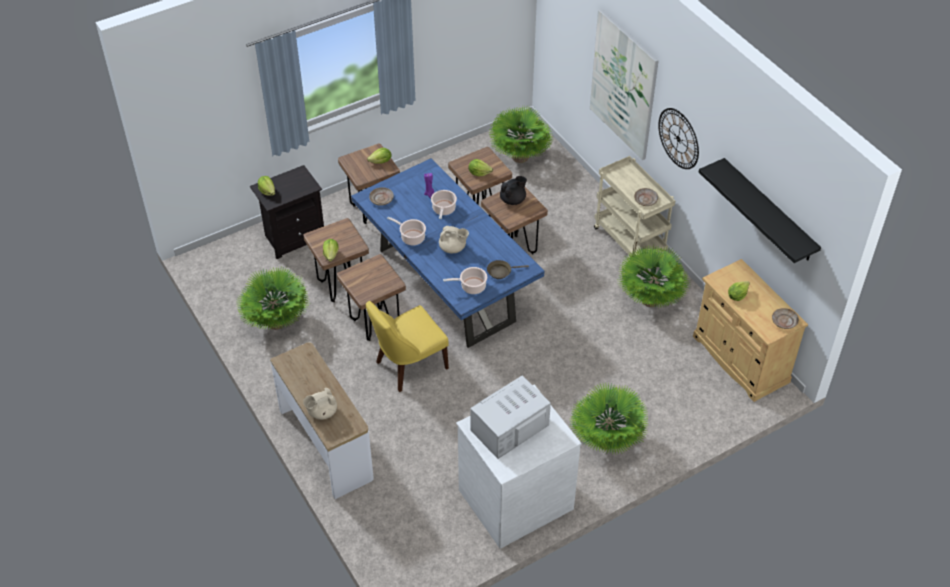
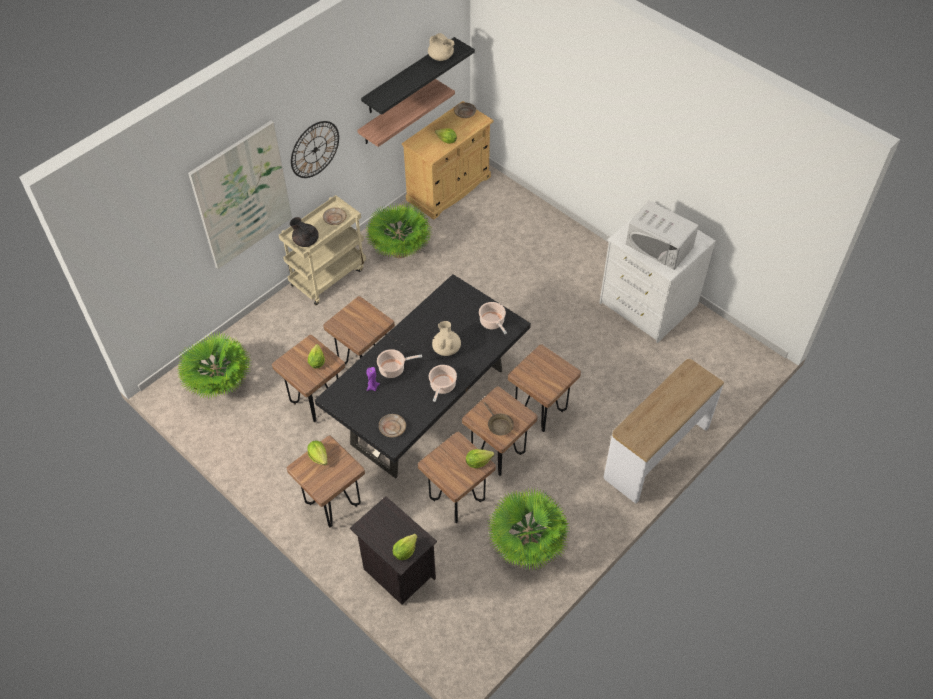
camera: 105 degrees left, 5 degrees up
(321, 412) = (688, 397): beige teapot -> beige teapot (441, 57)
(408, 366) = (540, 412): yellow chair -> brown stool
(445, 285) = (428, 408): blue dining table -> black dining table
(501, 272) = (465, 304): brown frying pan -> brown frying pan (499, 425)
(513, 200) = (351, 325): black teapot -> black teapot (305, 241)
(606, 441) = (565, 258): potted plant -> none
(748, 225) = (397, 112): none -> shelf

